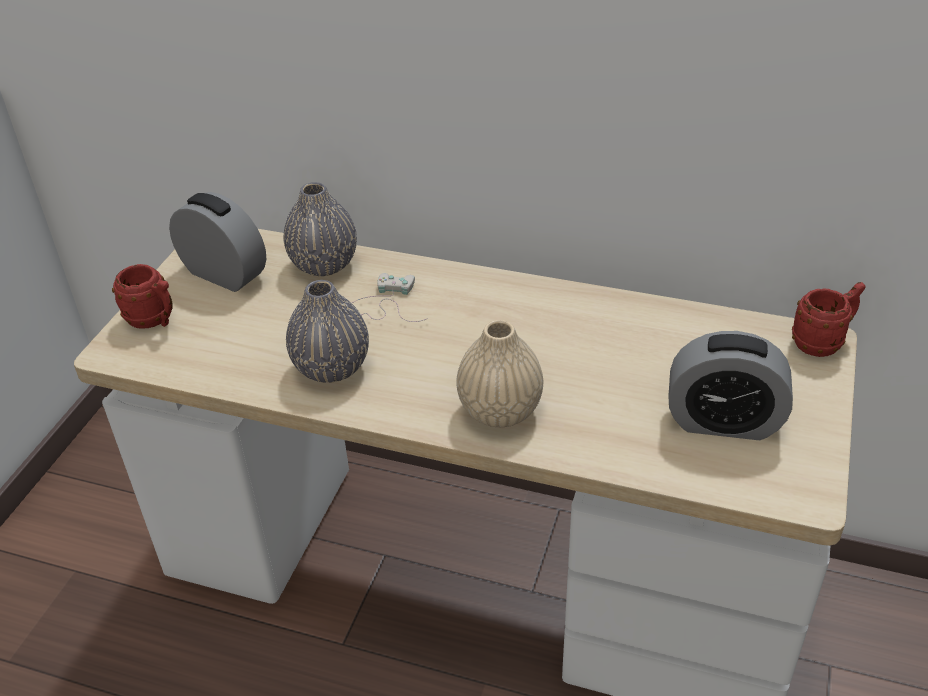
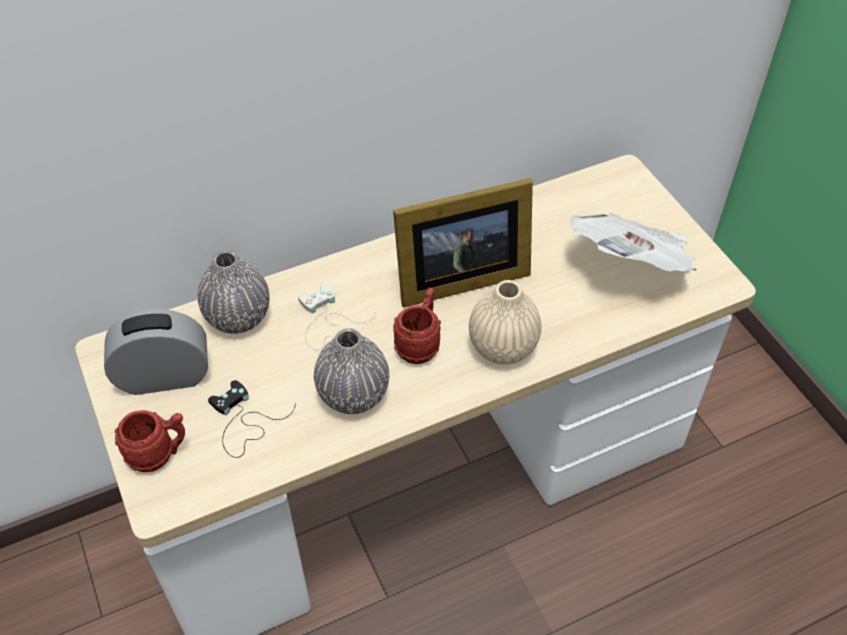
camera: 45 degrees left, 10 degrees up
(233, 335) = (243, 421): none -> black game controller
(531, 335) = (456, 278): none -> picture frame
(723, 422) = (633, 264): alarm clock -> newspaper
(823, 342) = (626, 173): red mug -> red mug (420, 344)

